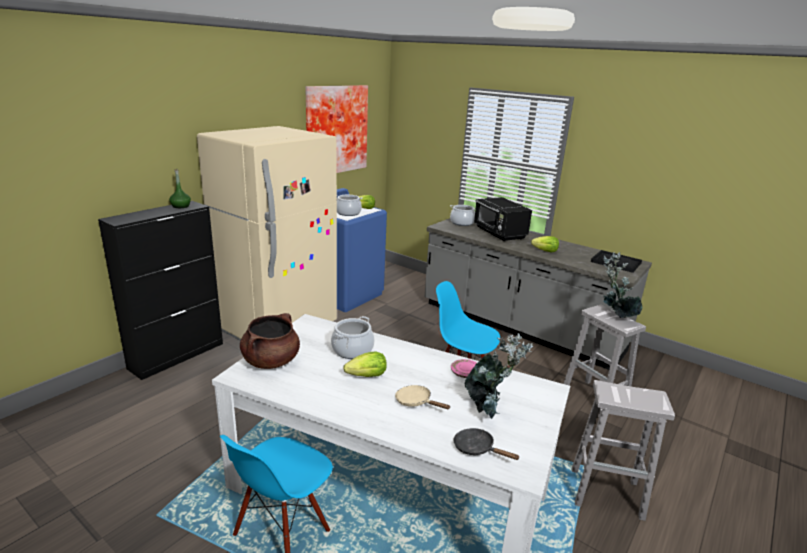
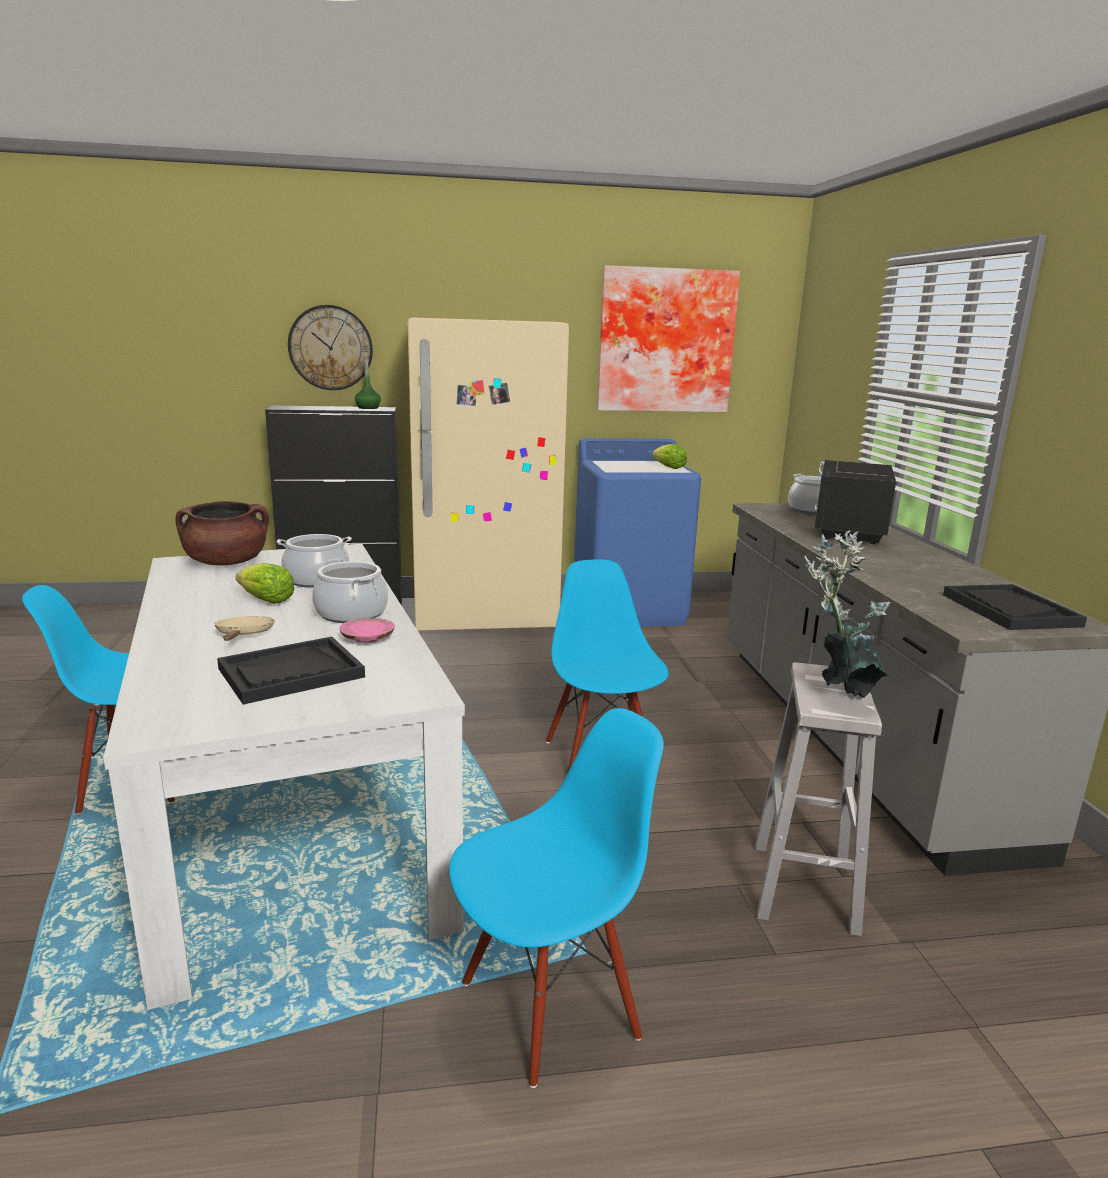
camera: 45 degrees right, 5 degrees down
(138, 163) = (330, 348): none -> wall clock
(348, 213) = (630, 467): cooking pot -> cooking pot (351, 613)
(477, 449) = (175, 691): black frying pan -> none
(488, 409) = (291, 673): potted plant -> black tray
(545, 251) = (876, 564): lettuce -> none
(607, 493) = (549, 1006): white stool -> blue chair

